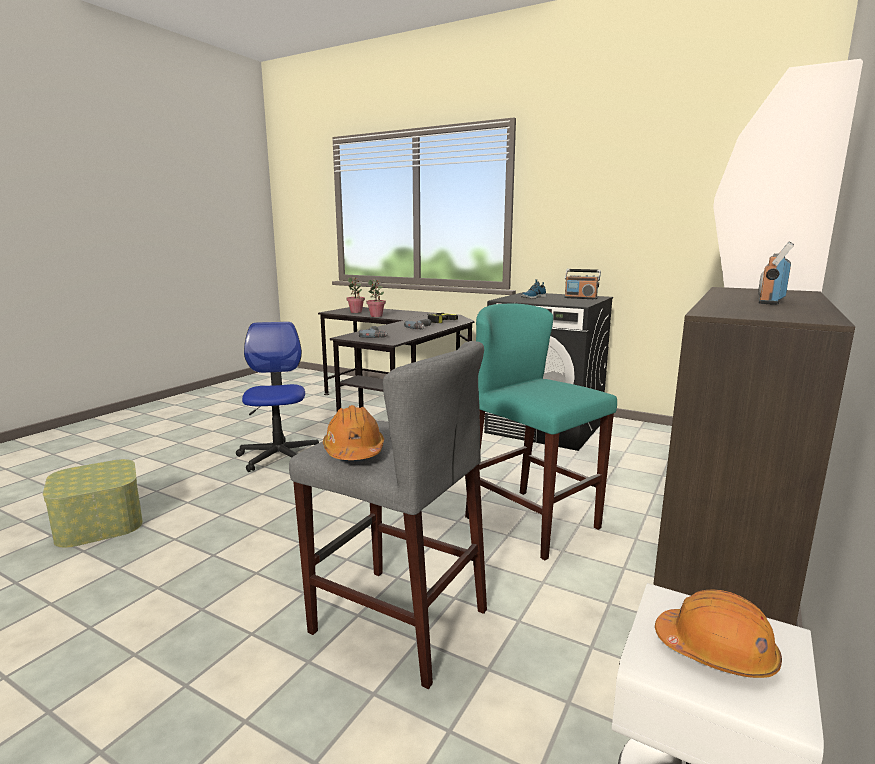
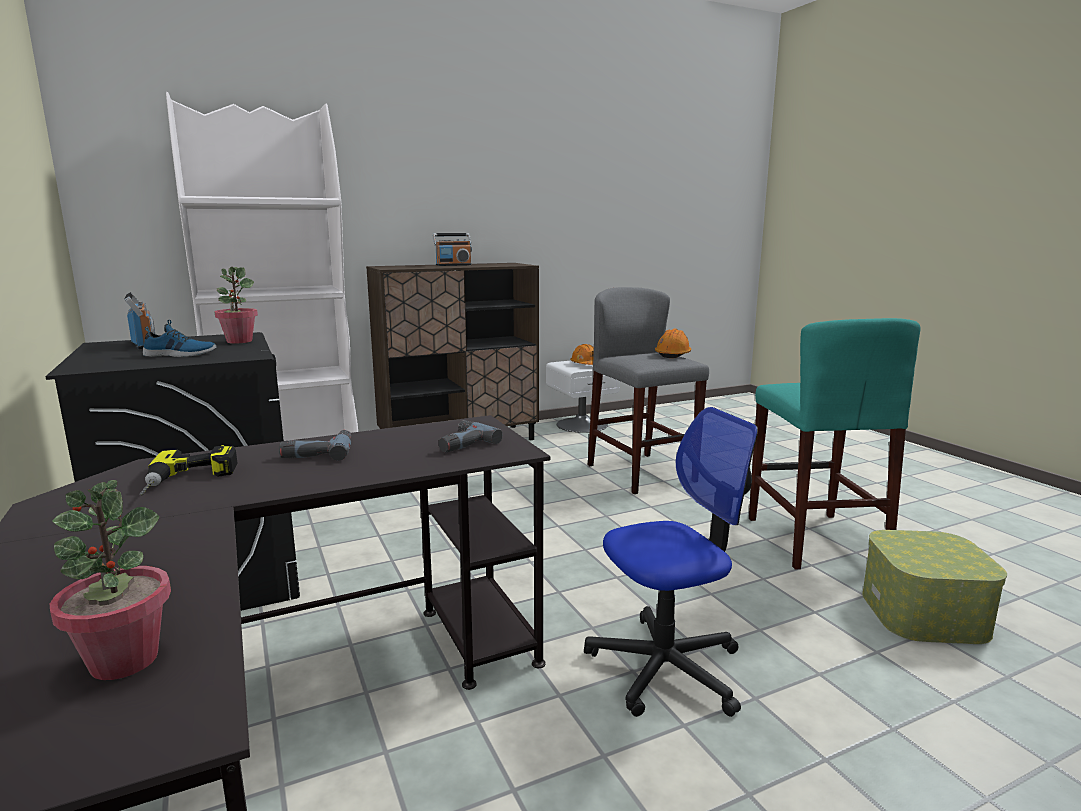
camera: 145 degrees left, 0 degrees up
(279, 456) = (666, 667): office chair -> office chair turned 135 degrees counterclockwise
(376, 316) = (203, 565): potted plant -> potted plant (239, 341)
(532, 522) = (482, 488): turquoise stool -> turquoise stool (815, 539)

